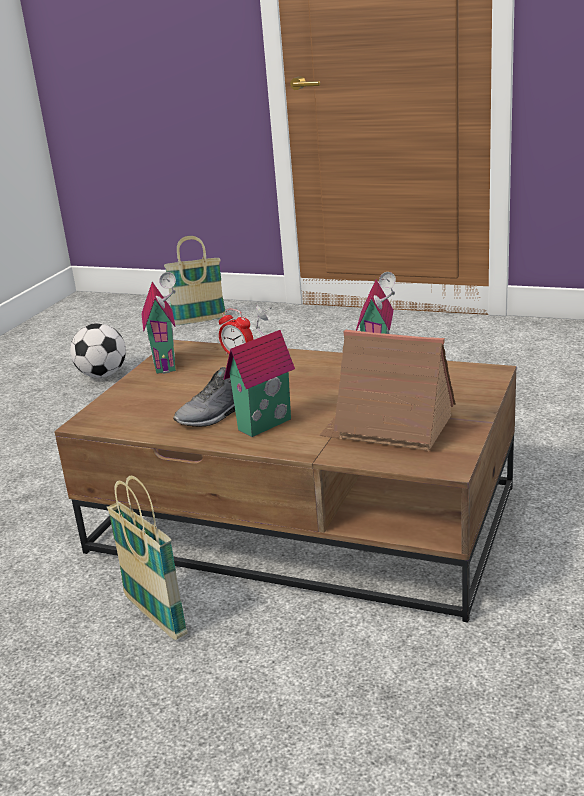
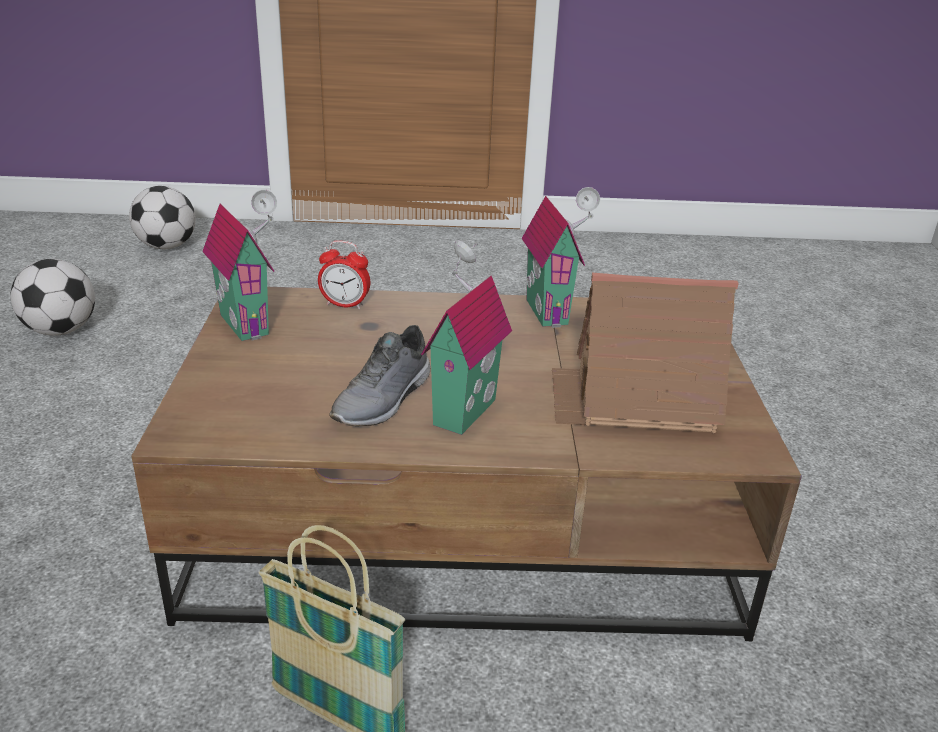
camera: 25 degrees left, 5 degrees up
(199, 320) = (167, 247): basket -> football

